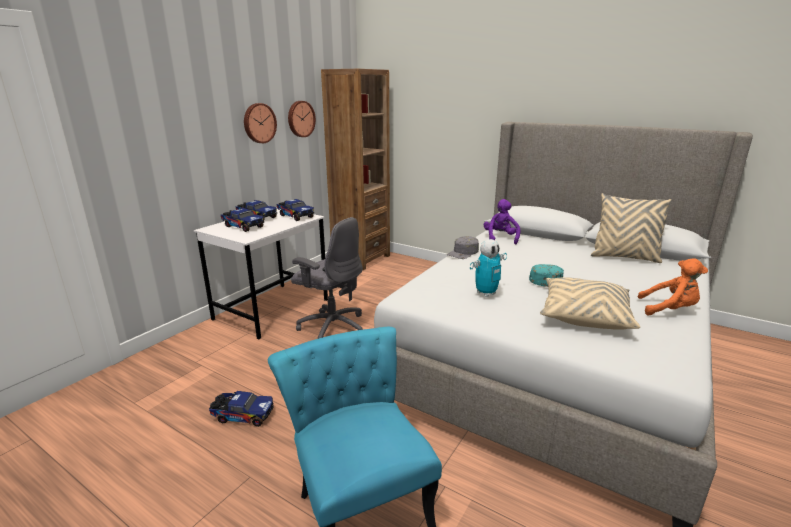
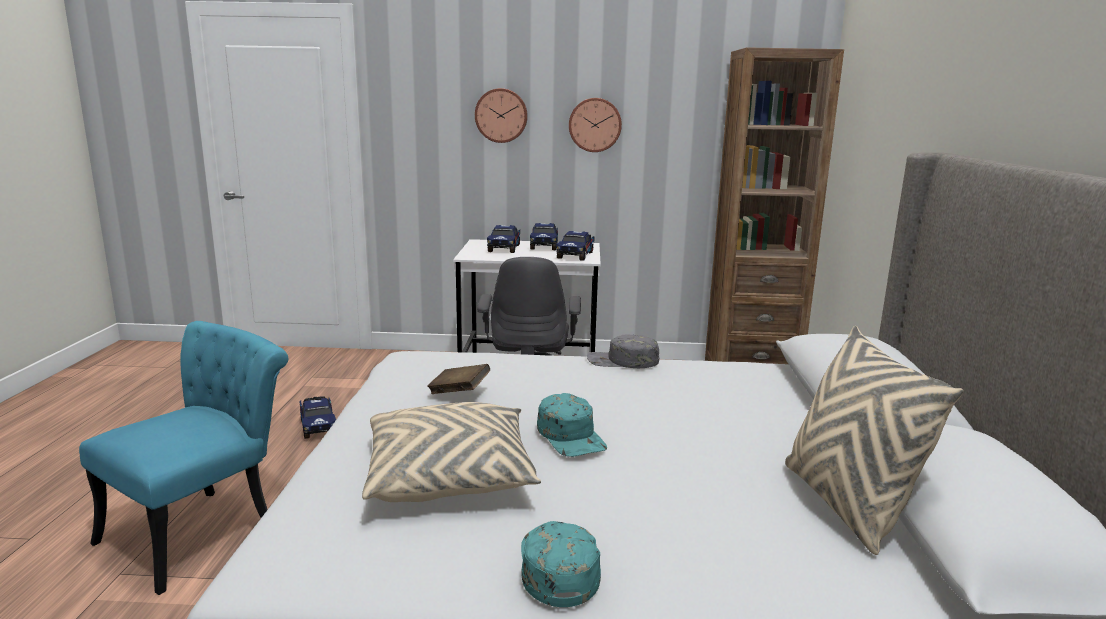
camera: 60 degrees right, 5 degrees down
(300, 119) = (676, 126): wall clock -> wall clock (501, 115)
(486, 293) = (459, 392): toy robot -> brown book
(500, 238) = (746, 376): purple plush toy -> none
(669, 310) = (556, 566): orange plush toy -> turquoise cap

